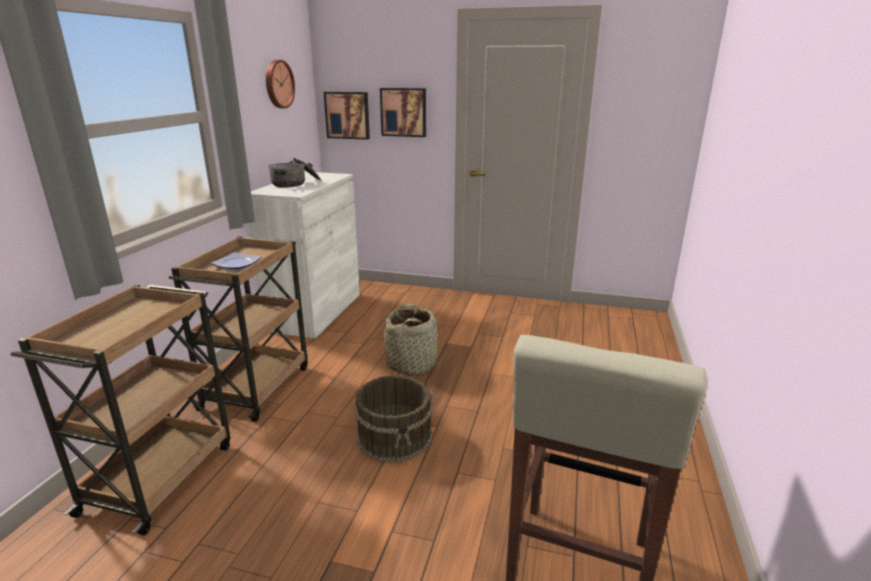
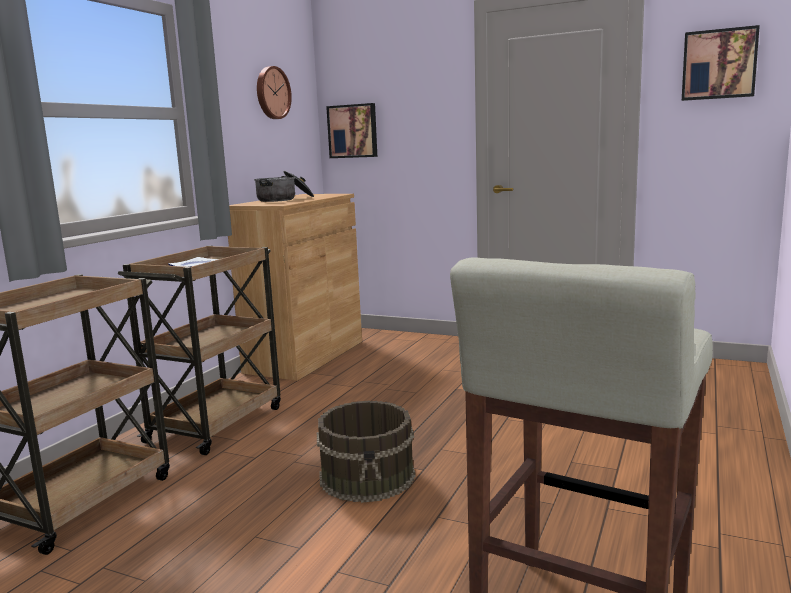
camera: 10 degrees right, 10 degrees down
(315, 311) = (305, 356): white cabinet -> brown cabinet
(404, 112) = (416, 122): picture -> picture (719, 64)
(412, 364) = (408, 407): basket -> none

